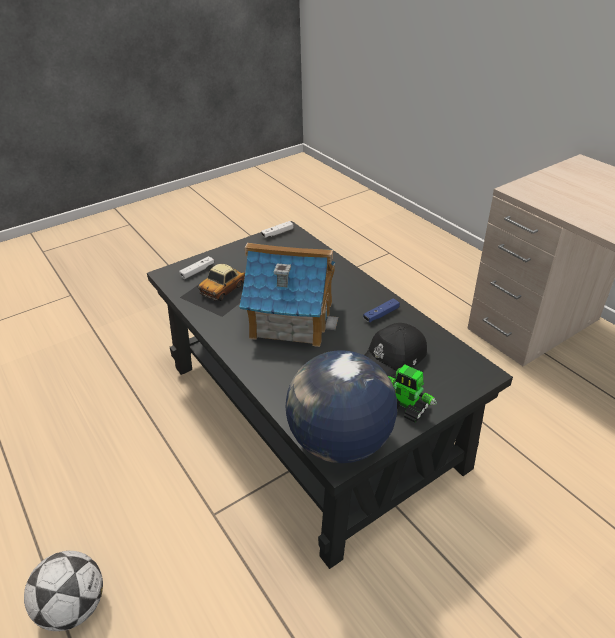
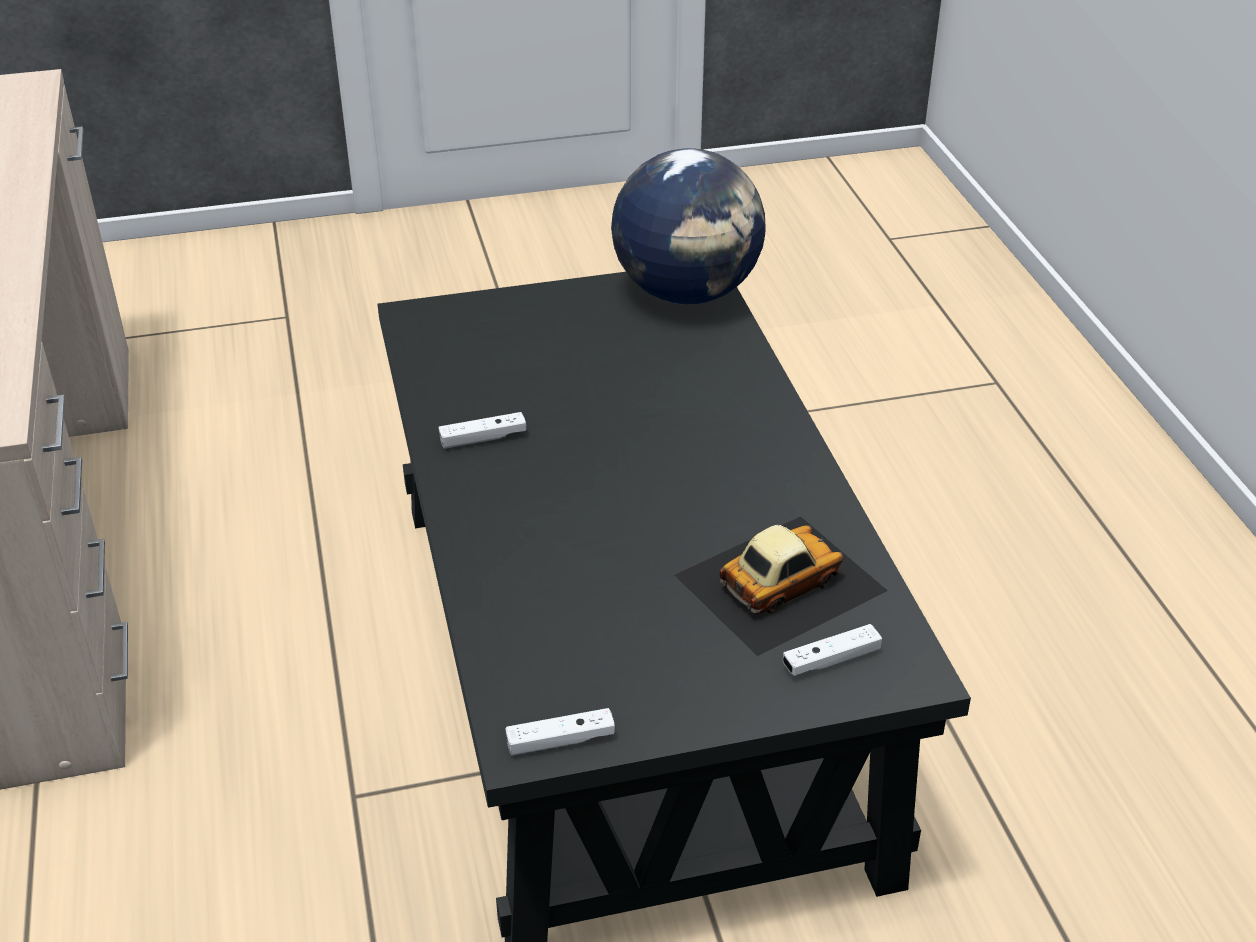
camera: 160 degrees left, 0 degrees up
(74, 607) = (1079, 517): football -> none
(291, 319) = (660, 474): toy house -> none
(381, 314) = (483, 438): blue game controller -> white game controller
(392, 359) = (530, 364): black cap -> none
(406, 407) = (567, 305): toy robot -> none

